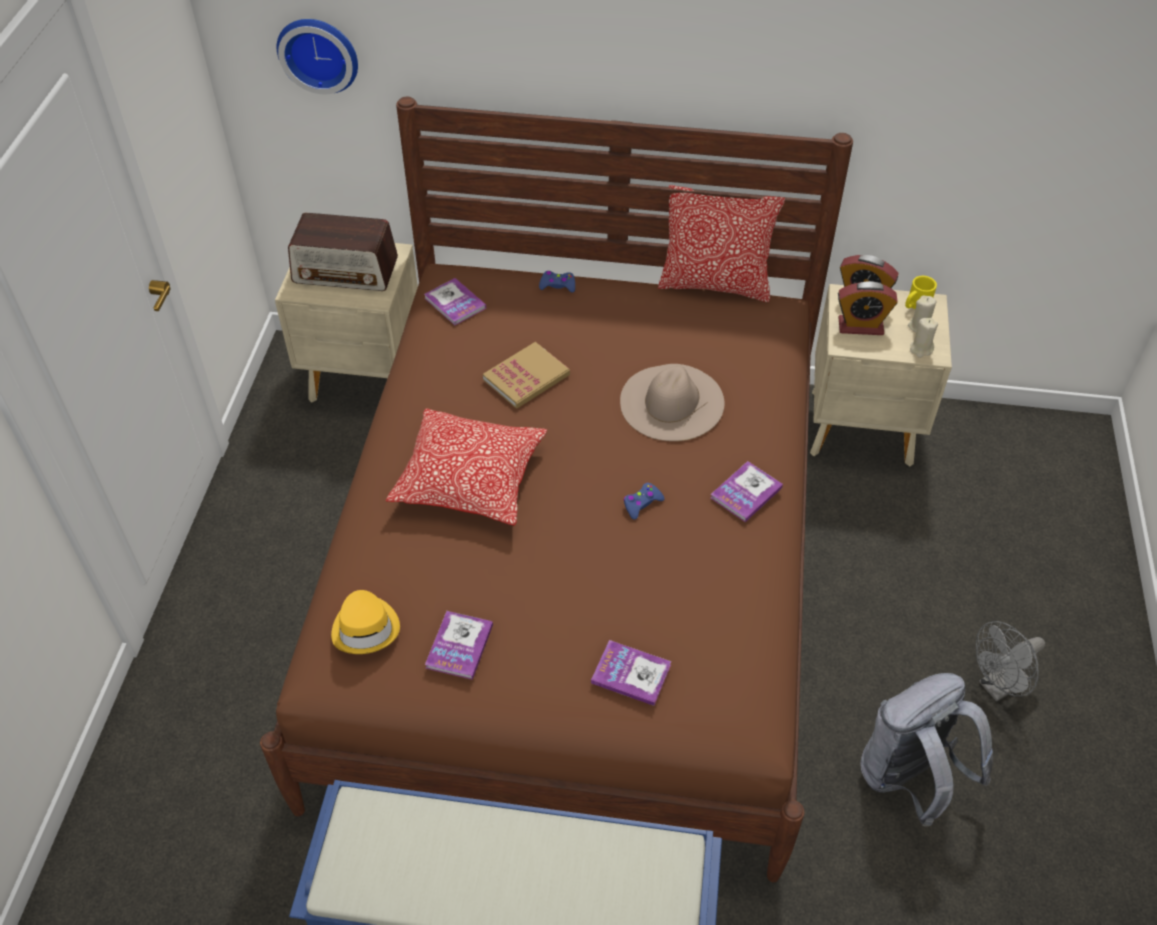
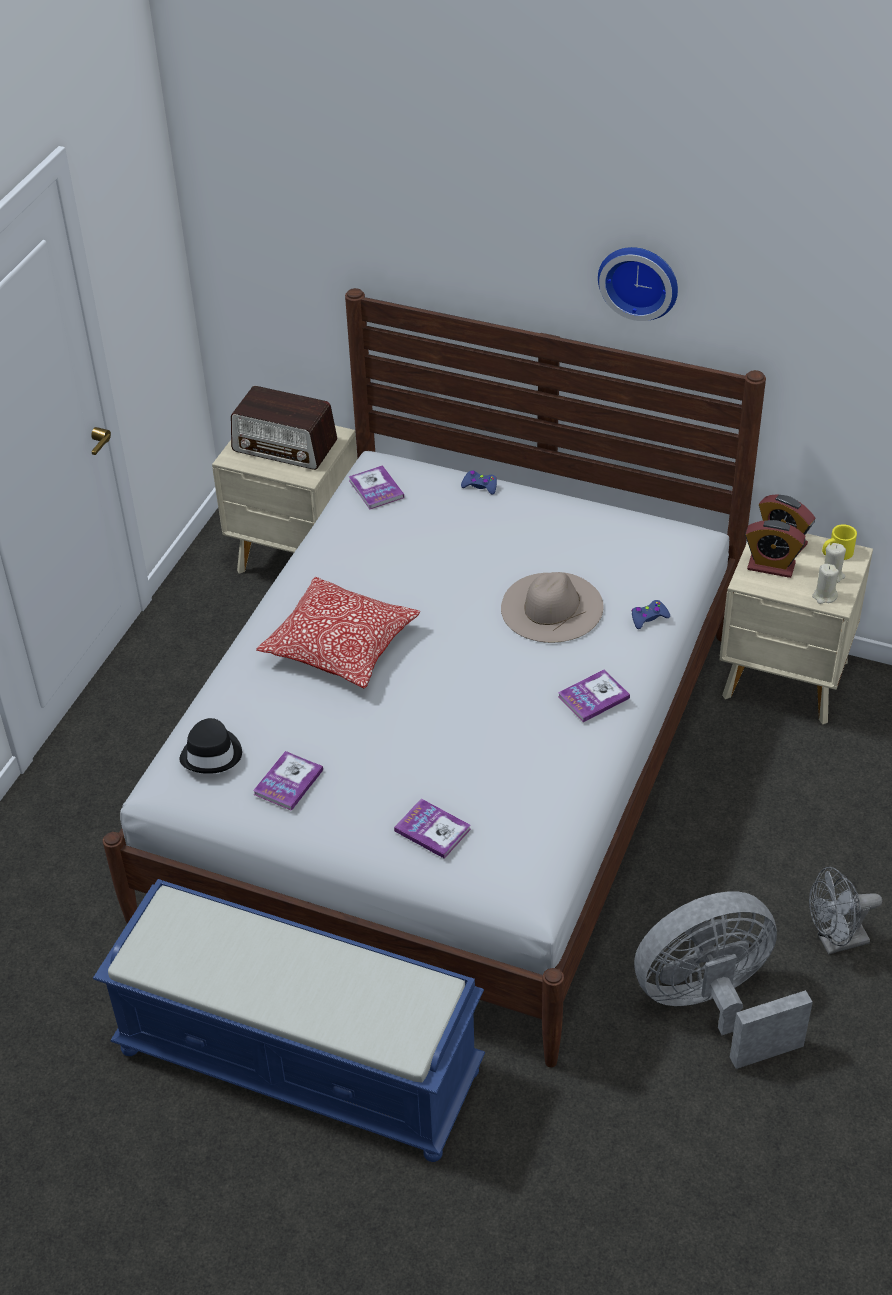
camera: 15 degrees right, 5 degrees down
(319, 52) = (283, 239): wall clock -> wall clock (640, 280)
(366, 628) = (212, 754): yellow hat -> black hat
(526, 378) = (421, 565): book -> none
(578, 576) = (450, 772): brown bed -> white bed
(642, 503) = (491, 691): blue game controller -> blue game controller (648, 618)
(715, 284) = (636, 506): pillow -> none
(909, 779) = (713, 1006): grey backpack -> grey fan

